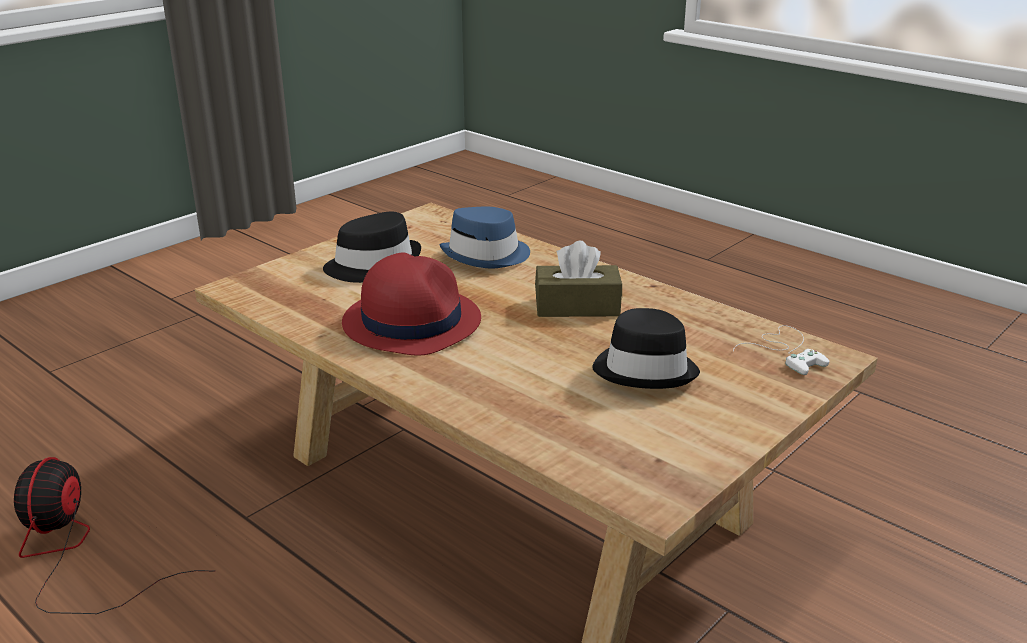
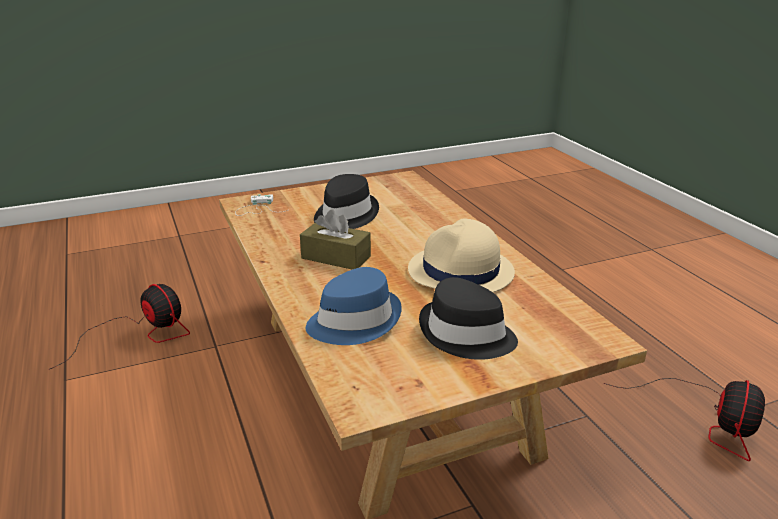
camera: 155 degrees left, 0 degrees up
(411, 321) = (461, 272): red hat -> beige hat
(884, 457) = (141, 334): none -> fan

